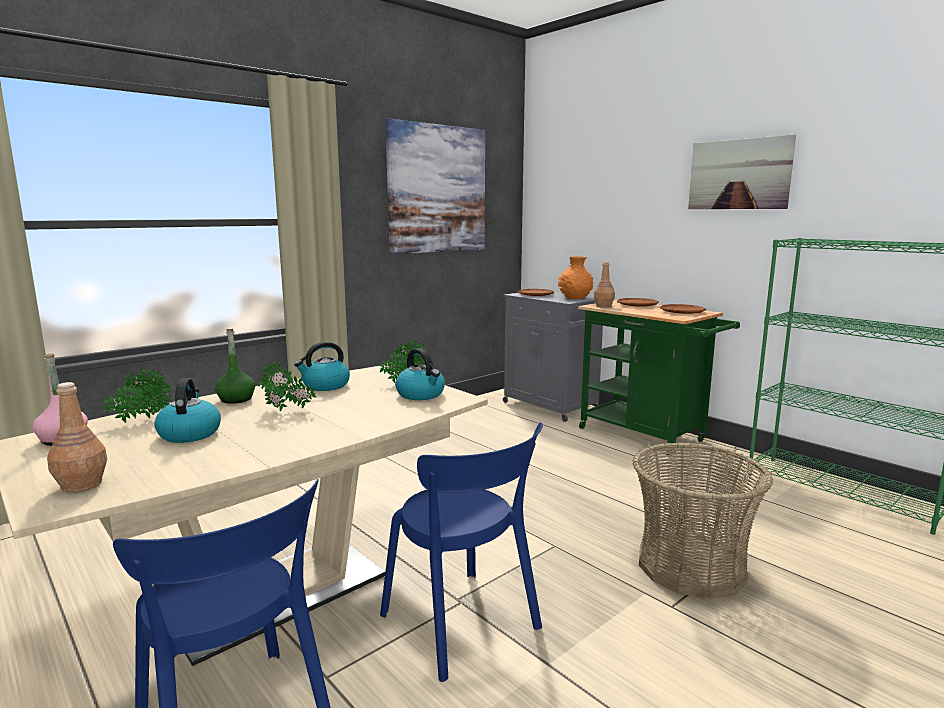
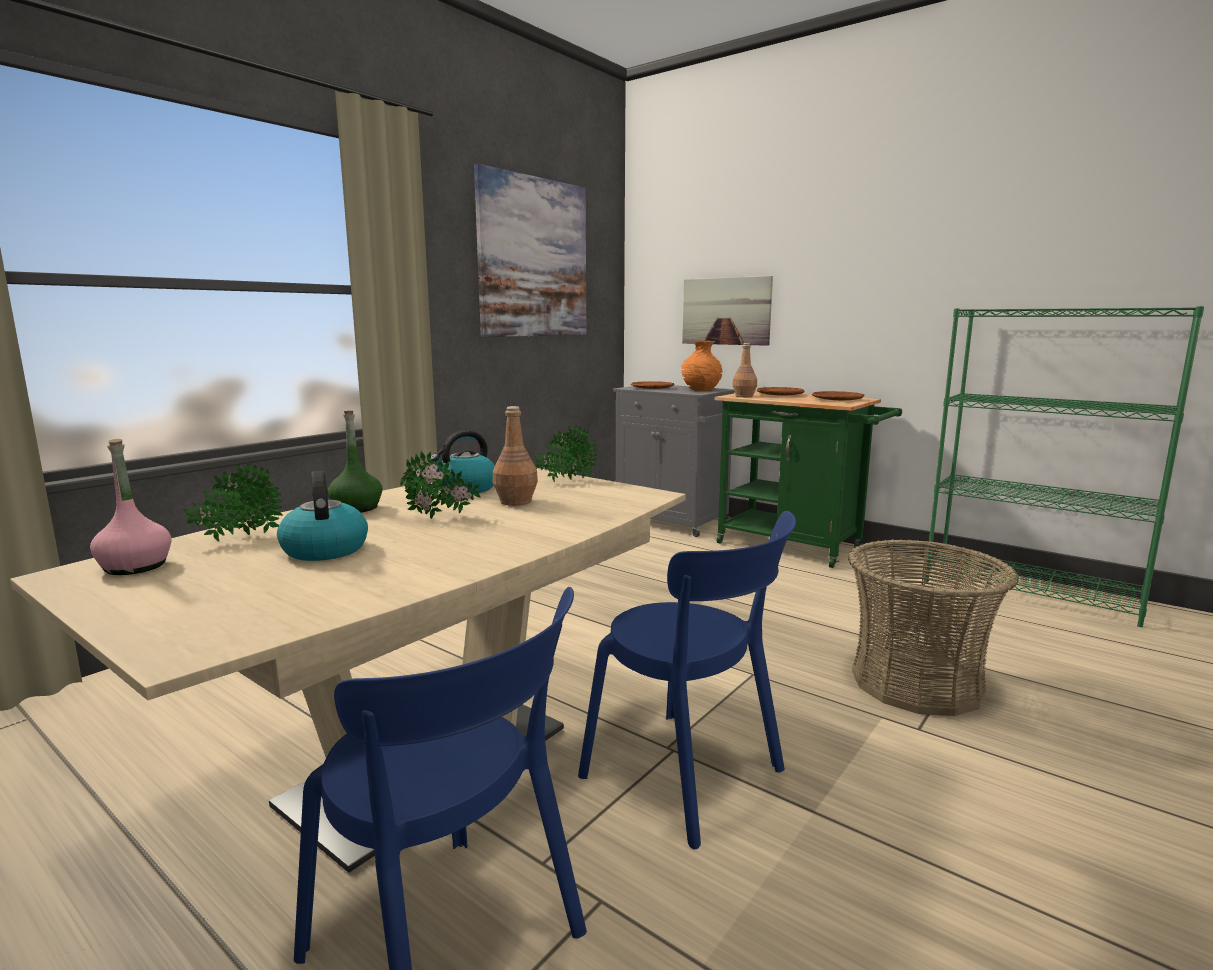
camera: 10 degrees left, 0 degrees up
(81, 485) = (212, 620): brown bottle -> brown bottle (516, 501)
(421, 394) = (599, 492): kettle -> none
(739, 174) = (897, 239): picture -> picture (726, 311)

